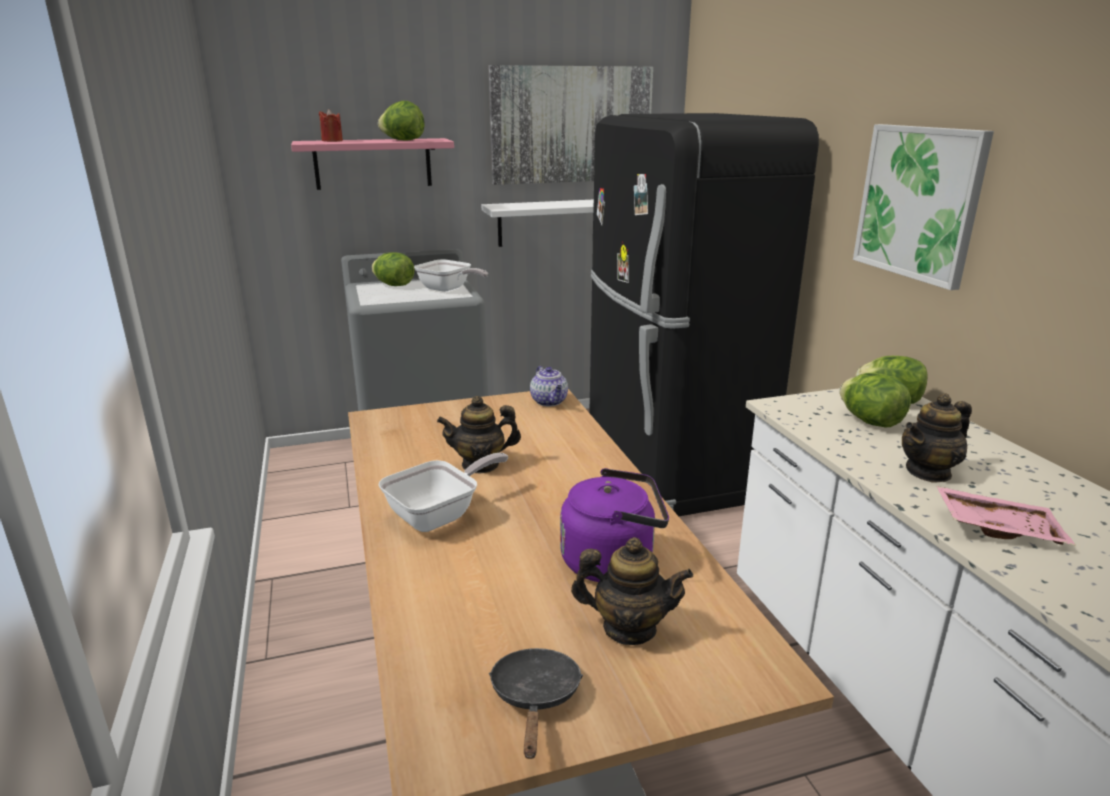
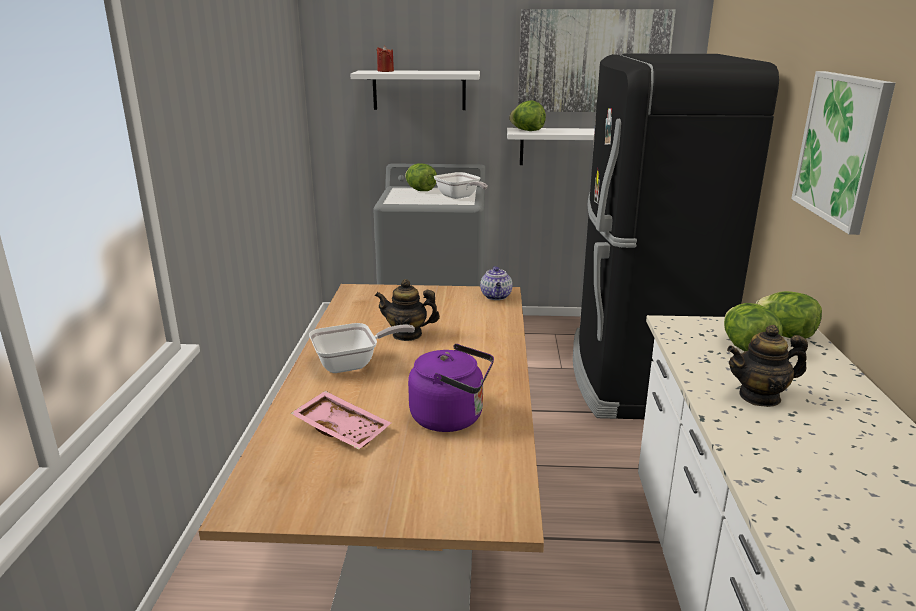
camera: 20 degrees right, 0 degrees up
(373, 163) = (419, 90): pink shelf -> white shelf
(403, 140) = (440, 72): lettuce -> lettuce (527, 130)
(535, 698) = (328, 490): black frying pan -> none
(629, 628) = (427, 463): teapot -> none
(997, 527) = (779, 450): pink tray -> pink tray (343, 429)

